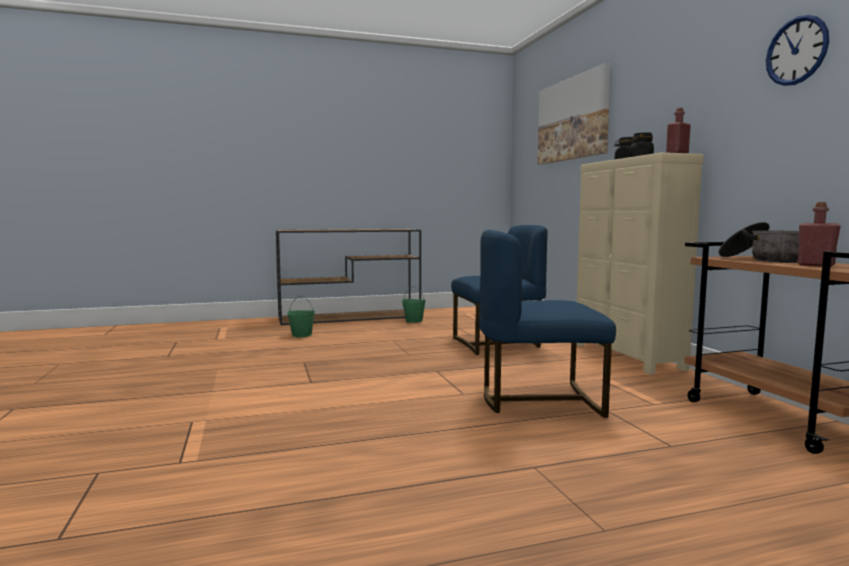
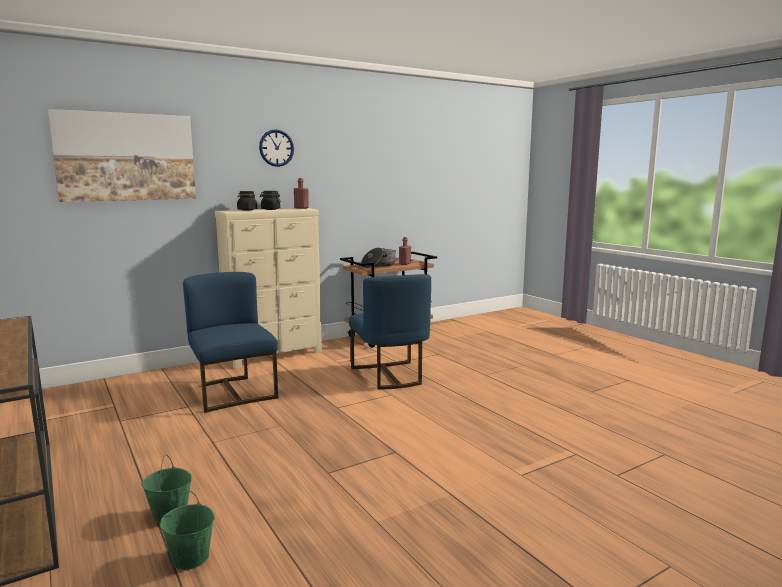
camera: 105 degrees left, 5 degrees up
(414, 321) = (82, 446): green bucket -> green bucket (190, 558)
(796, 51) = (352, 159): wall clock -> wall clock (276, 148)

